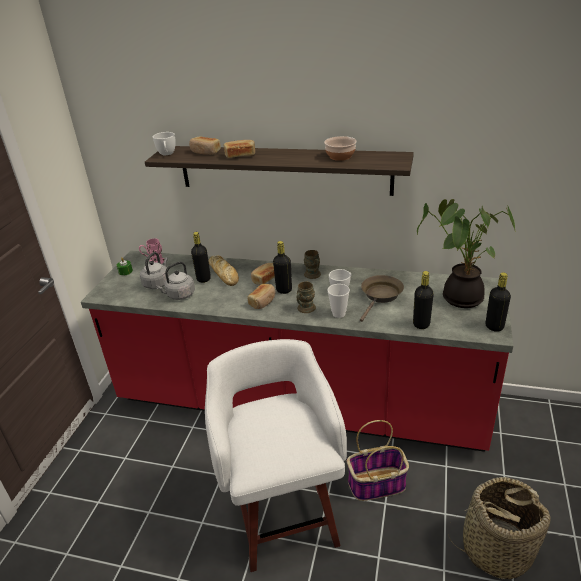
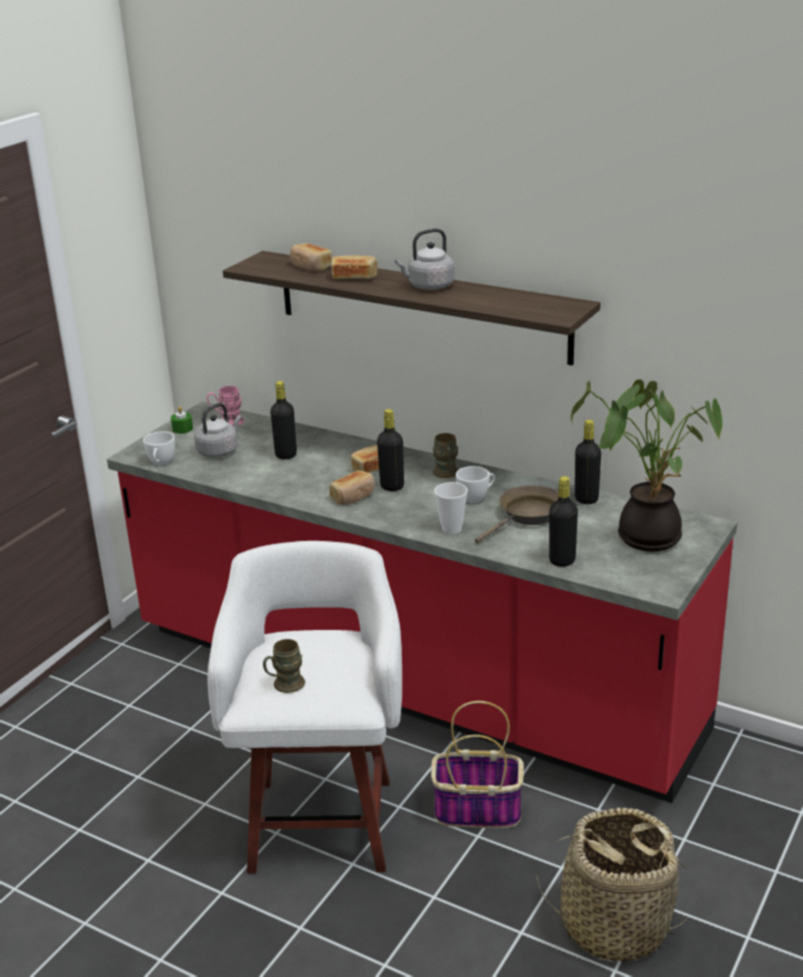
camera: 15 degrees right, 5 degrees down
(167, 154) = (257, 263): white cup -> white cup (161, 463)
(179, 295) = (242, 471): grey kettle -> grey kettle (428, 286)
(224, 274) = (318, 453): bread -> none
(304, 309) = (406, 516): brown mug -> brown mug (284, 686)
(340, 156) = (490, 296): bowl -> none
(494, 326) = (668, 580): black bottle -> black bottle (586, 499)

